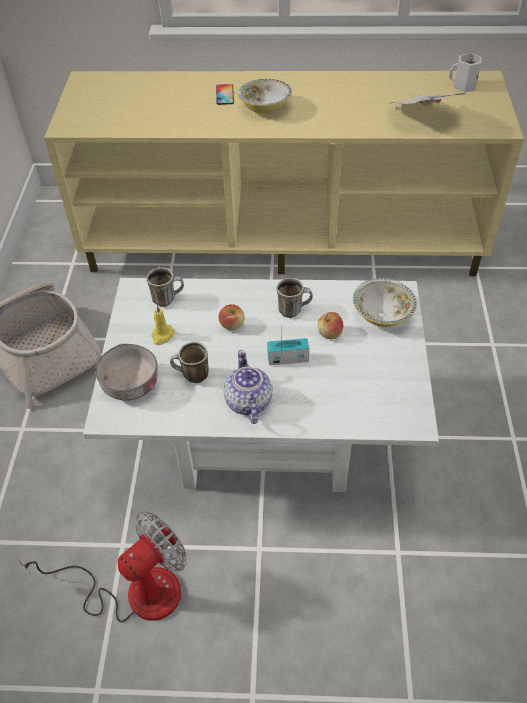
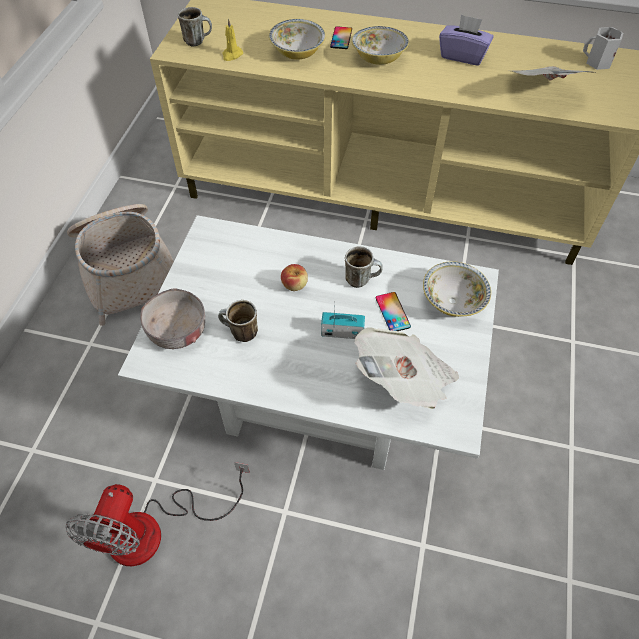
camera: 10 degrees right, 5 degrees up
(134, 591) = (155, 530): fan -> fan turned 135 degrees clockwise
(162, 336) = (222, 284): yellow candle -> yellow candle (232, 55)
(168, 298) = (238, 245): mug -> mug (198, 41)
(187, 113) = (297, 52): none -> bowl
(248, 402) = (289, 372): teapot -> none
(330, 333) = (392, 312): apple -> phone
(342, 96) = (462, 56): none -> purple tissue box
(356, 390) = (405, 380): none -> newspaper

